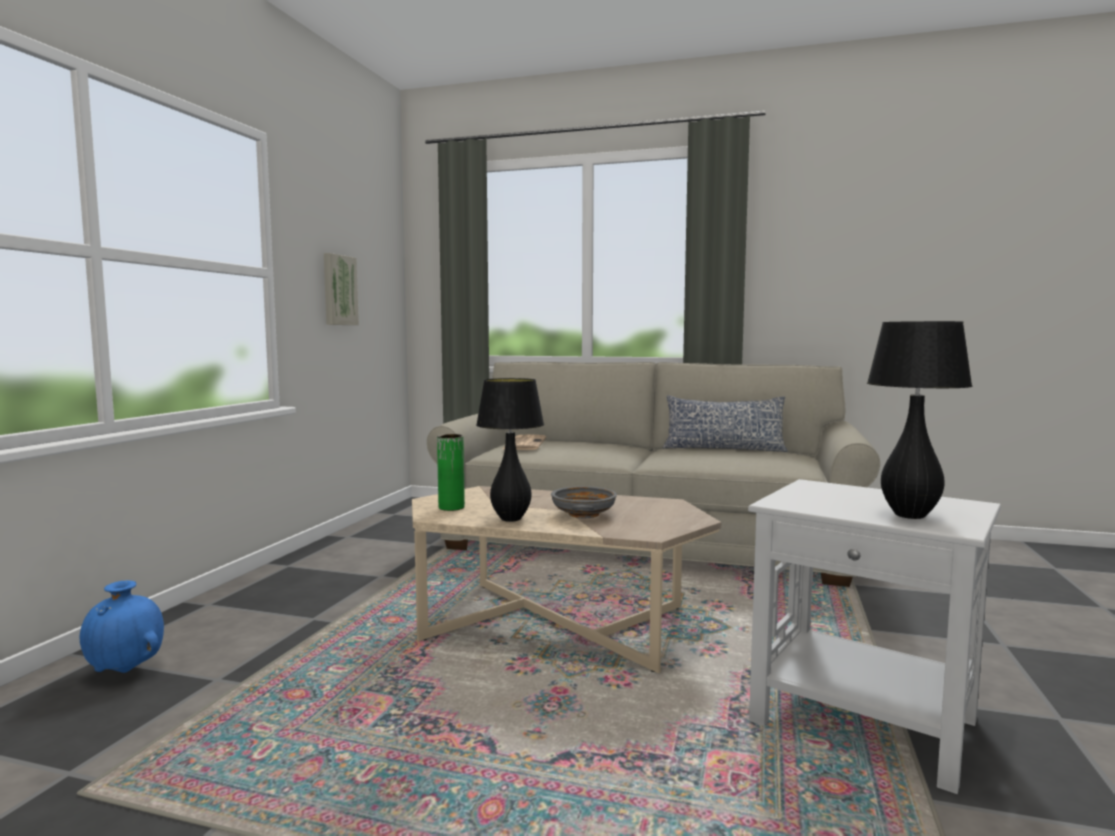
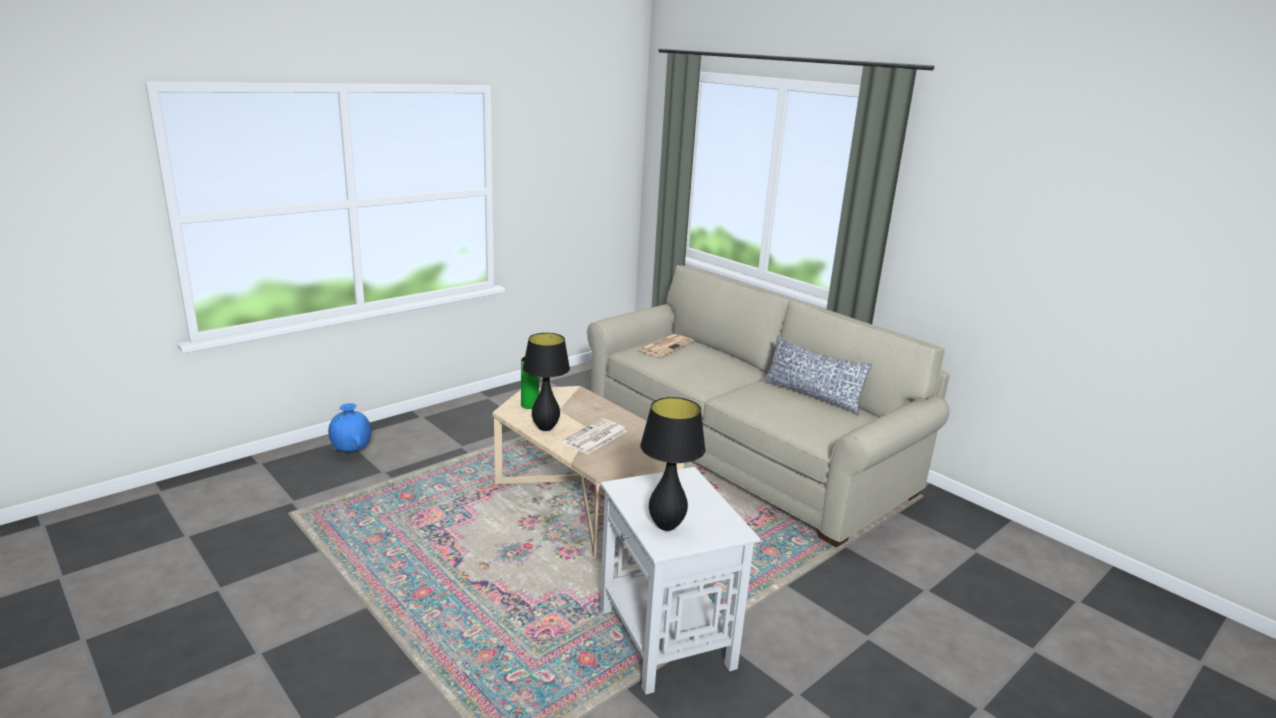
camera: 30 degrees right, 15 degrees up
(338, 290) = (560, 191): picture -> none
(584, 514) = (594, 437): grey bowl -> newspaper

